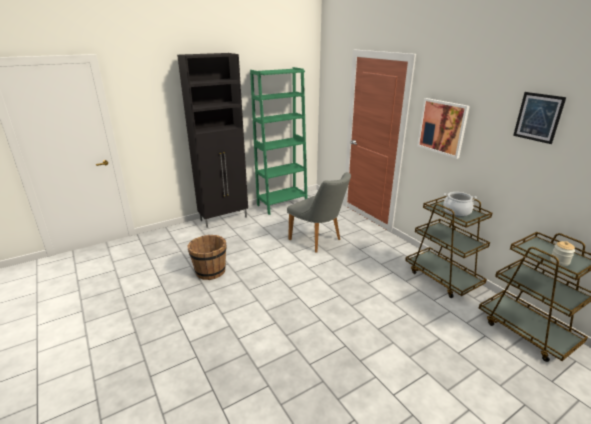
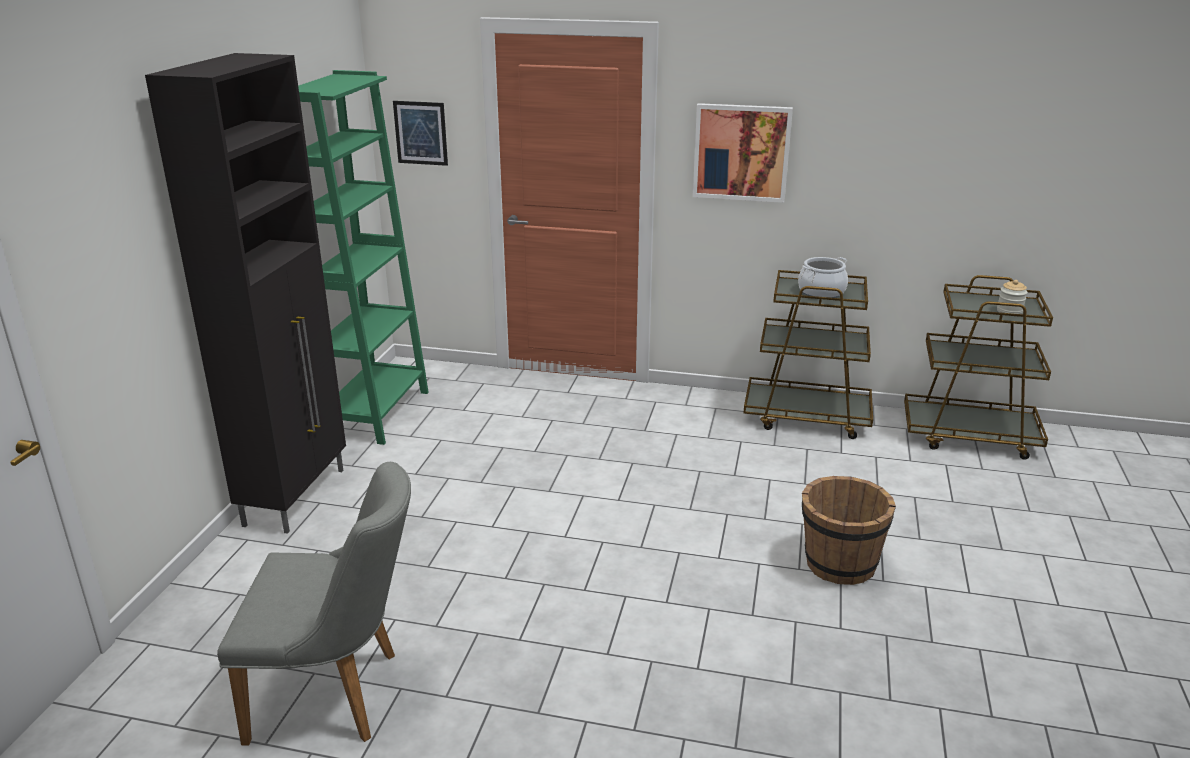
camera: 45 degrees left, 0 degrees up
(210, 271) = (456, 605): brown bucket -> brown bucket (839, 564)
(318, 240) = (559, 448): grey chair -> grey chair (339, 694)
(538, 117) = (915, 111): picture -> picture (420, 133)

